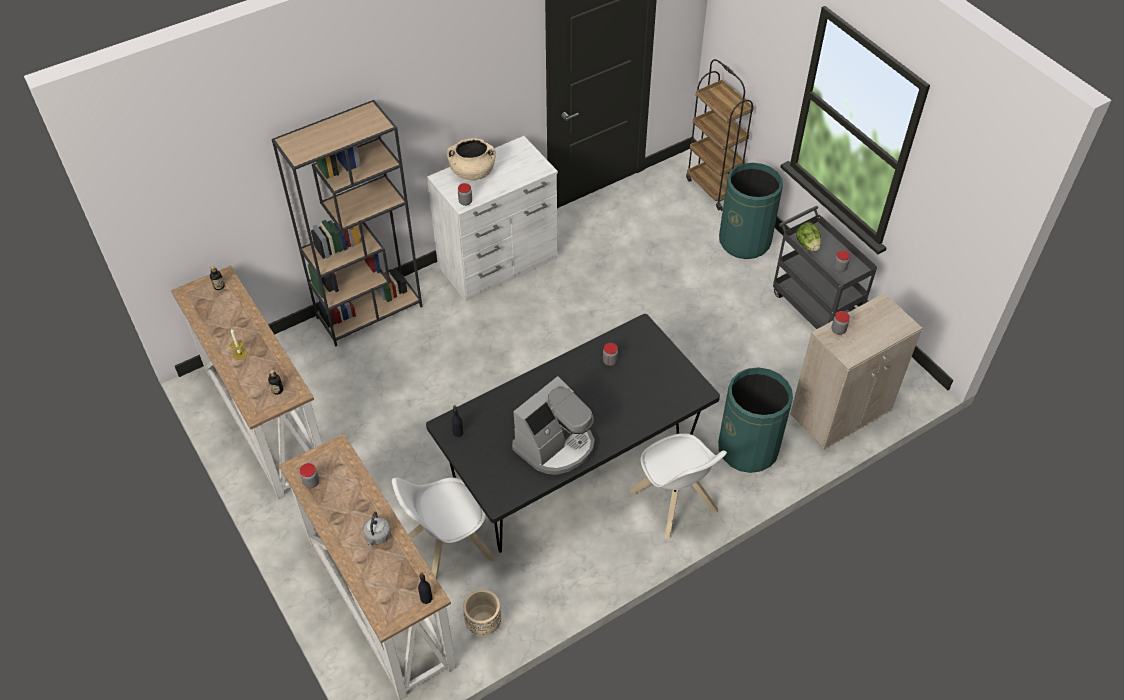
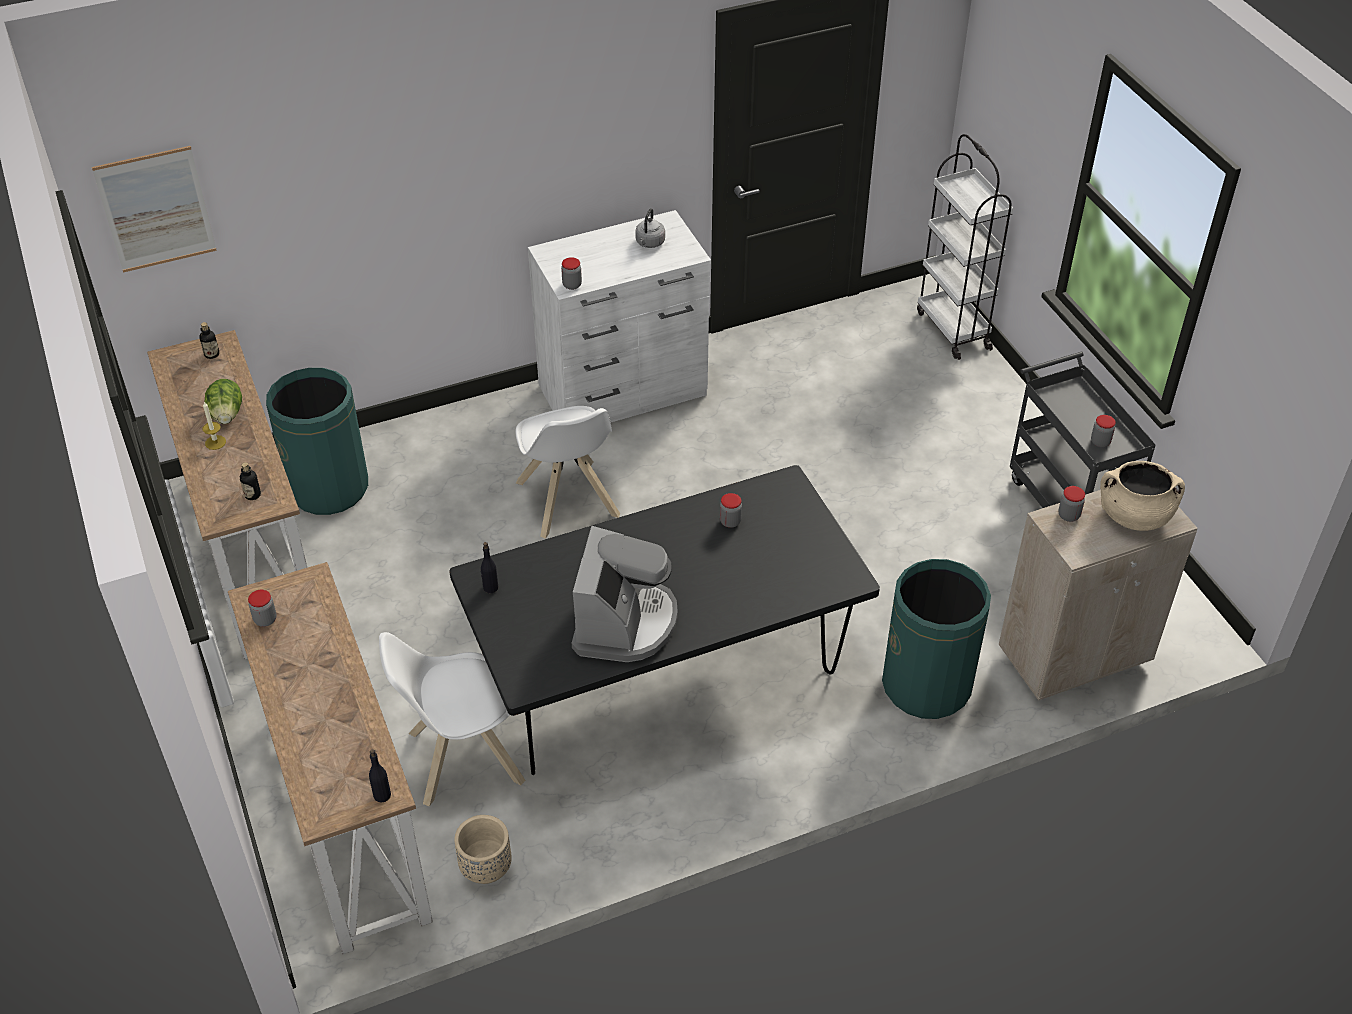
camera: 10 degrees right, 5 degrees down
(170, 192) = (156, 209): none -> picture
(370, 311) = (431, 432): bookcase -> none
(377, 536) = (336, 703): grey kettle -> grey kettle (649, 243)
(472, 172) = (592, 249): beige cooking pot -> beige cooking pot (1134, 516)
(555, 445) = (624, 623): coffee machine -> coffee machine turned 45 degrees counterclockwise
(675, 503) = (802, 744): white chair -> white chair (568, 501)
(713, 189) = (953, 330): brown cart -> white cart
(745, 241) = (984, 404): green trash can -> green trash can (329, 488)
(807, 245) = (1059, 405): lettuce -> lettuce (227, 415)

